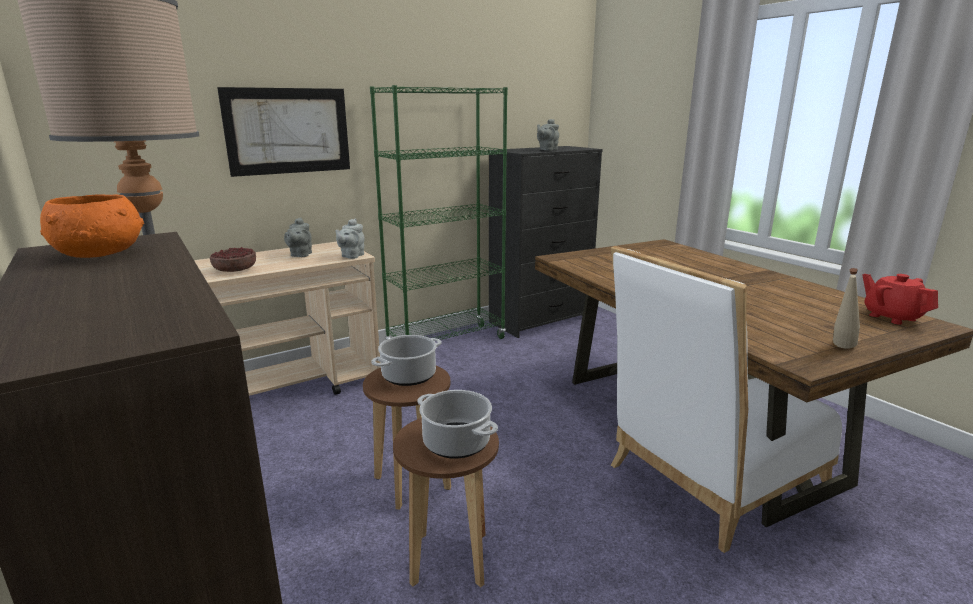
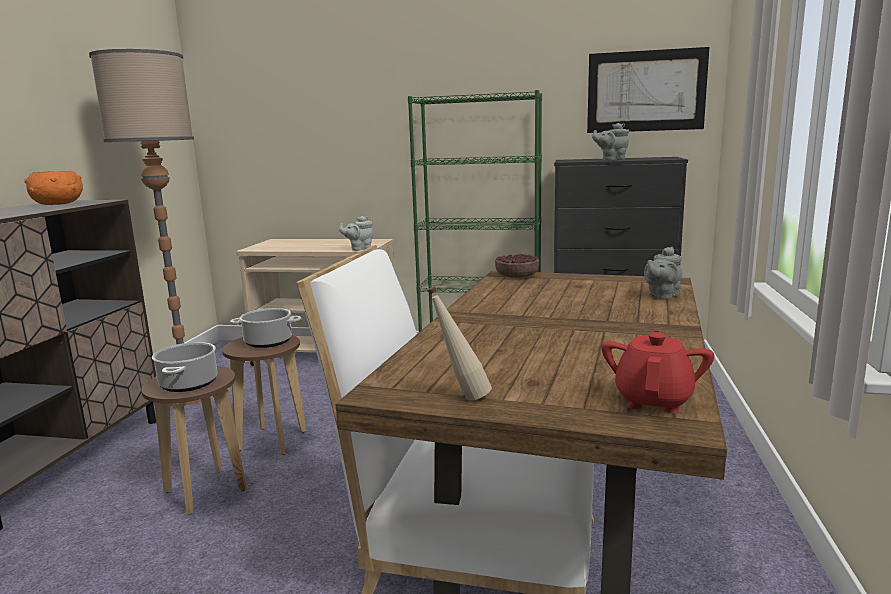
camera: 45 degrees right, 5 degrees down
(234, 270) = (275, 247): bowl -> bowl (516, 276)
(288, 131) = (353, 140): picture -> picture (646, 91)
(300, 255) = (334, 244): grey teapot -> grey teapot (661, 296)

